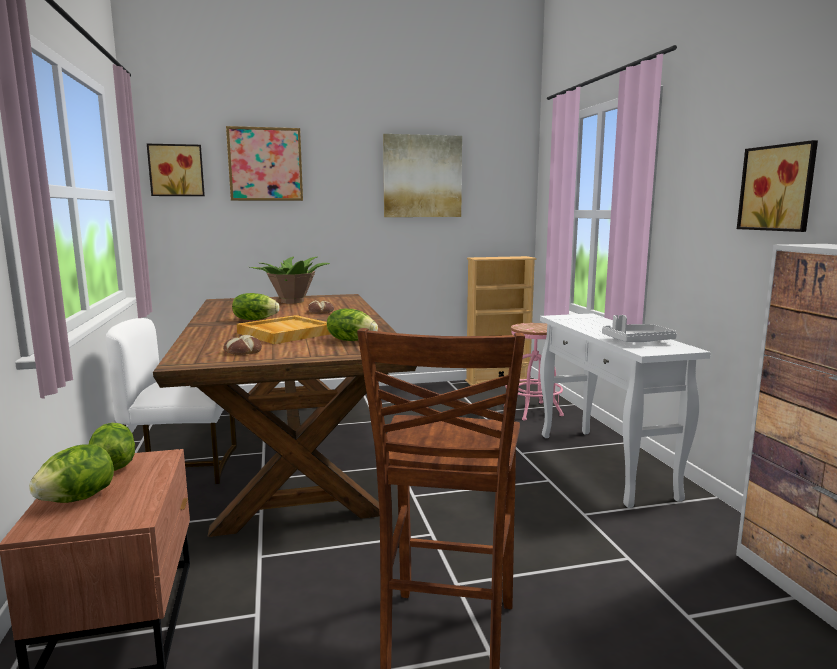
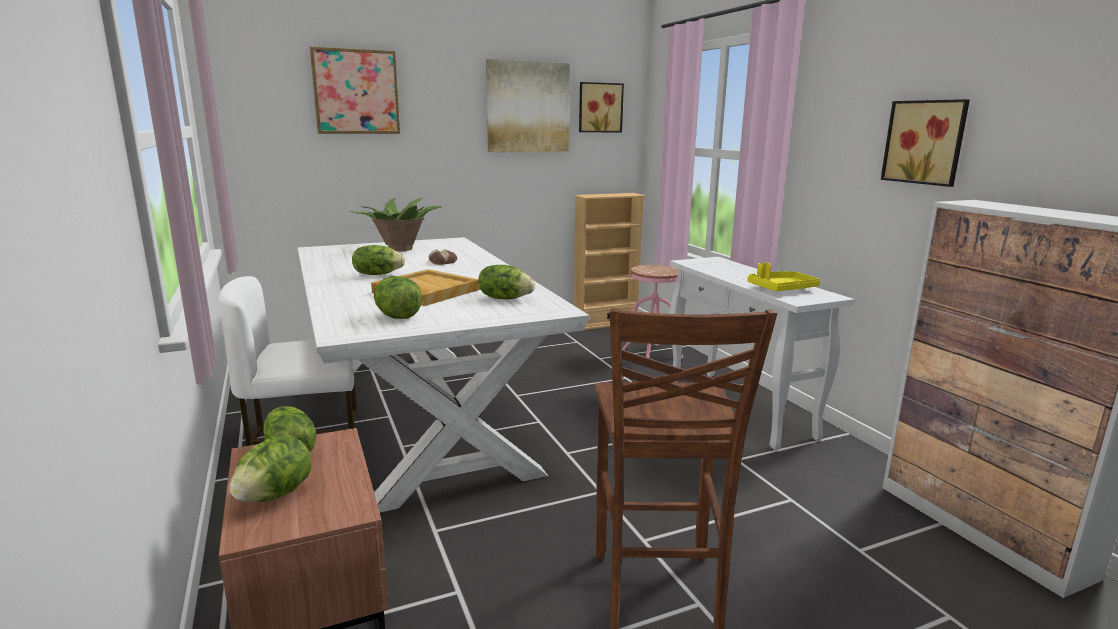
camera: 10 degrees left, 5 degrees up
(176, 170) = (252, 98): picture -> picture (599, 107)
(242, 351) = (397, 317): bread -> lettuce
(292, 451) = (421, 412): brown dining table -> white dining table
(637, 341) = (781, 289): grey tray -> yellow tray

